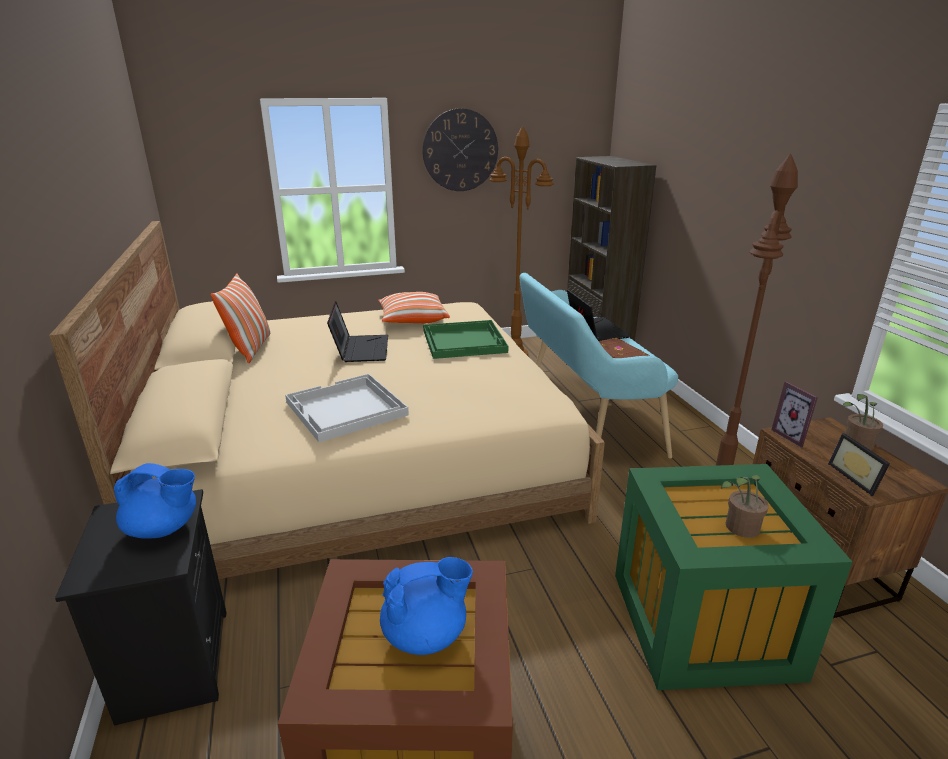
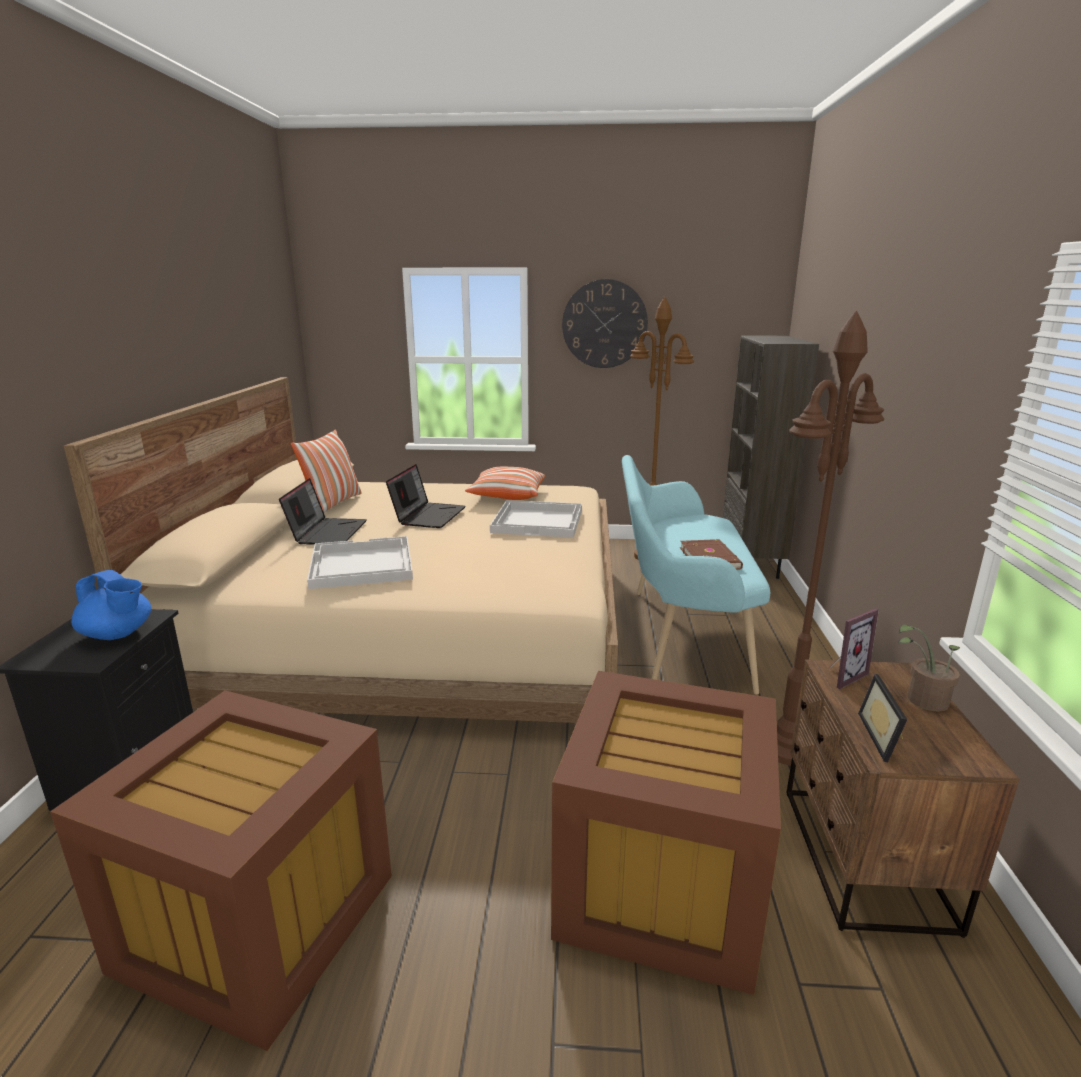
camera: 20 degrees right, 5 degrees down
(426, 634) = (246, 777): blue teapot -> none
(464, 341) = (539, 521): green tray -> white tray
(595, 330) = (706, 530): laptop -> laptop (327, 532)
(700, 622) = (659, 882): green storage box -> brown storage box
(739, 529) = (674, 761): potted plant -> none
(793, 436) = (841, 675): picture frame -> picture frame turned 120 degrees counterclockwise

